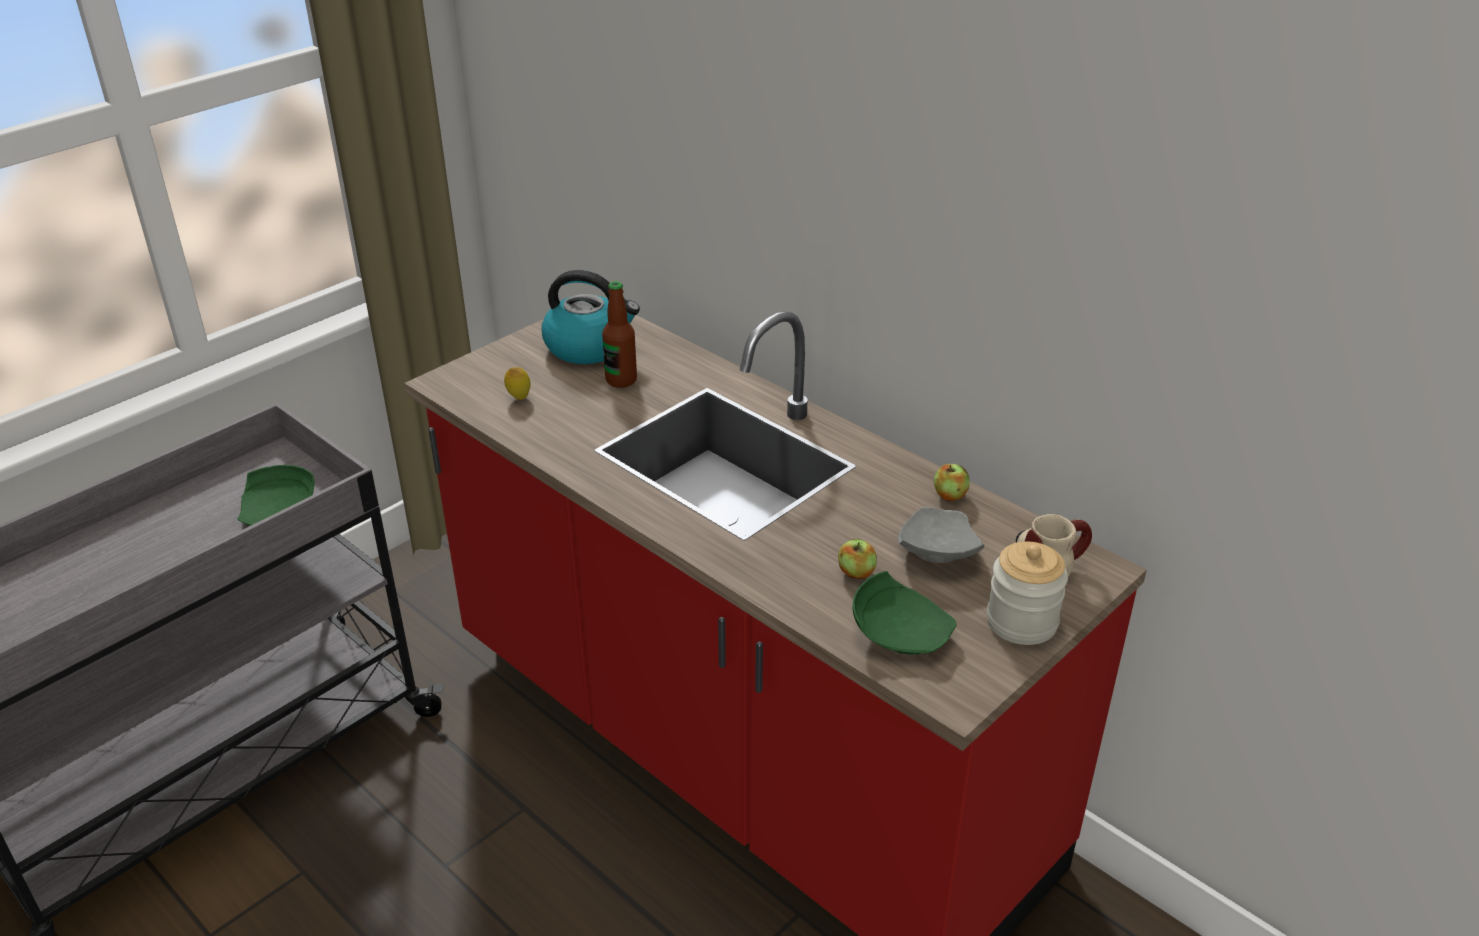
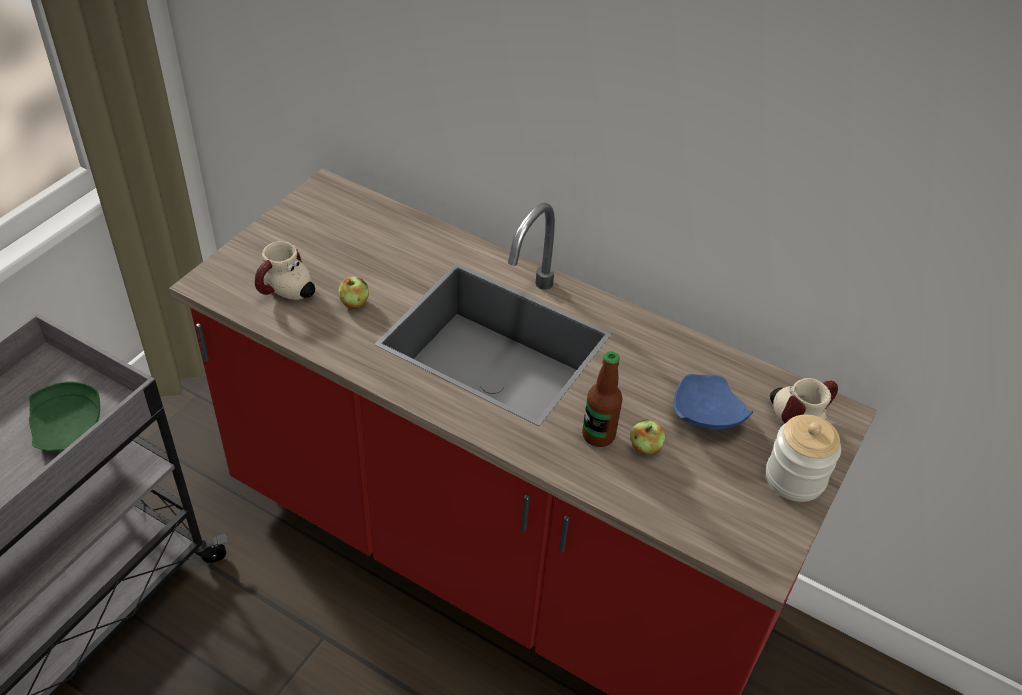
camera: 15 degrees left, 10 degrees up
(519, 398) = (286, 293): lemon -> mug
(589, 346) = (334, 228): kettle -> none
(621, 380) = (375, 263): bottle -> bottle (598, 435)
(900, 632) = (700, 504): green plate -> none
(936, 552) = (705, 415): grey plate -> blue plate
(950, 495) = (699, 354): apple -> apple (354, 302)

